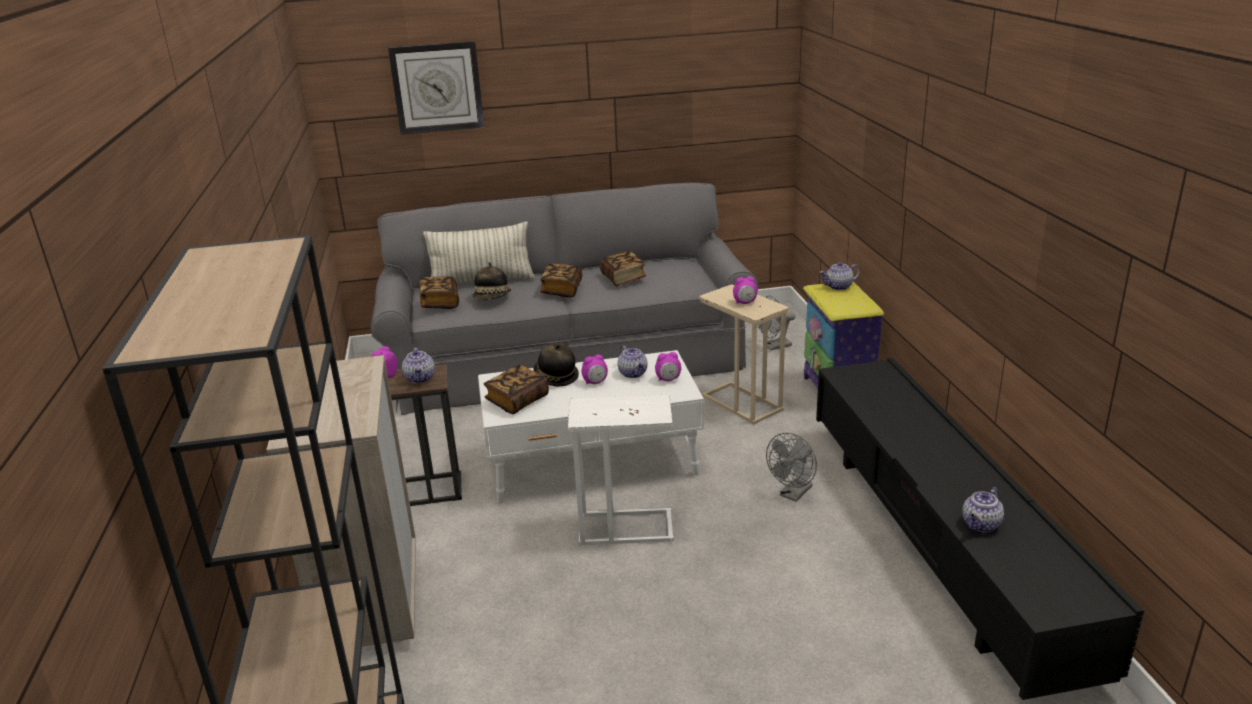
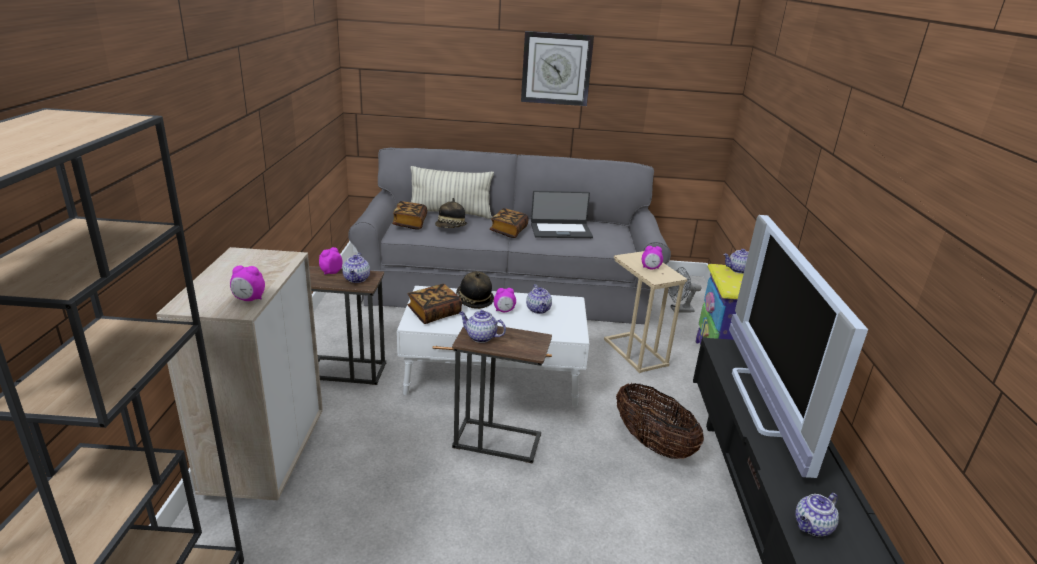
camera: 10 degrees right, 0 degrees up
(437, 87) = (442, 54): wall clock -> wall clock (556, 68)
(594, 412) = (480, 337): none -> teapot
(623, 278) = (560, 231): book -> laptop
(625, 528) = (496, 441): white side table -> brown side table
(668, 380) = (565, 321): alarm clock -> alarm clock (249, 299)
(793, 494) = (652, 444): grey fan -> basket
(905, 421) = (766, 402): none -> television

